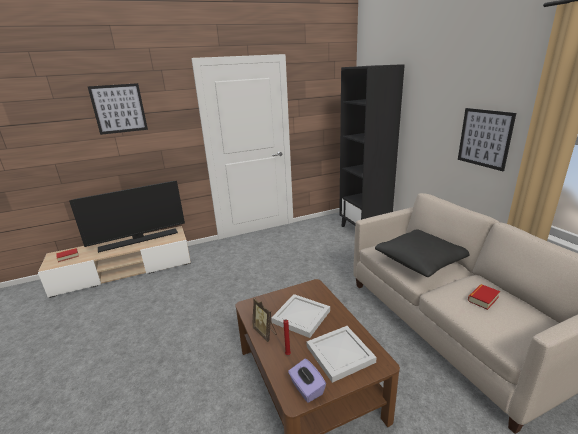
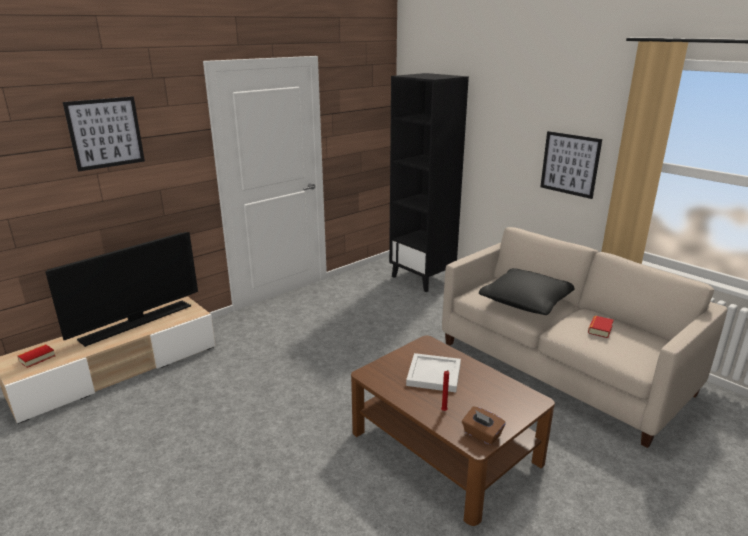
camera: 20 degrees left, 0 degrees up
(265, 333) = (406, 396): picture frame -> none
(306, 389) = (481, 435): purple tissue box -> brown tissue box
(339, 355) = (495, 401): white tray -> none

